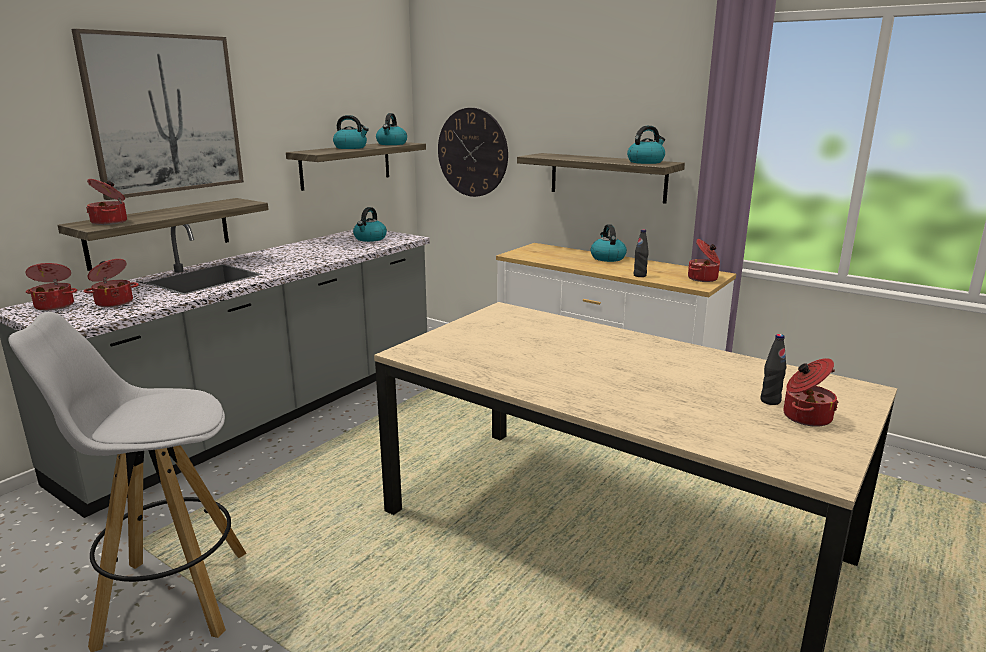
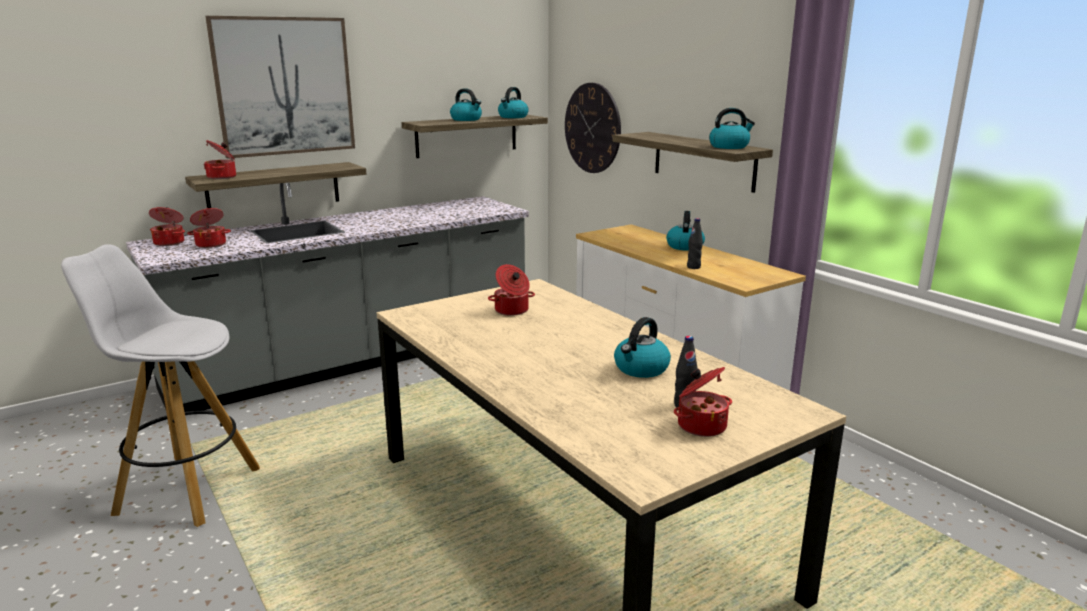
camera: 20 degrees right, 0 degrees up
(370, 239) = (473, 208): kettle -> kettle (641, 369)
(703, 278) = (759, 277): cooking pot -> cooking pot (512, 311)

